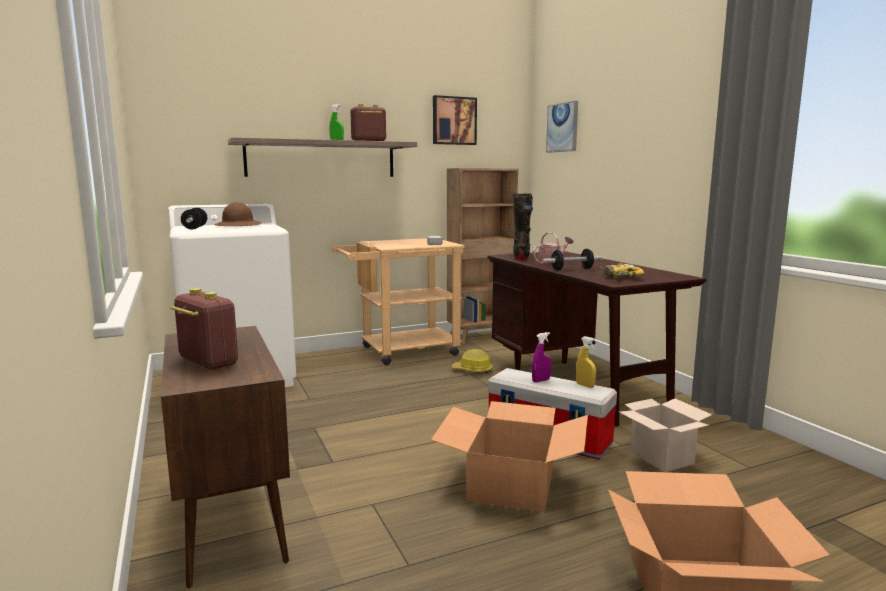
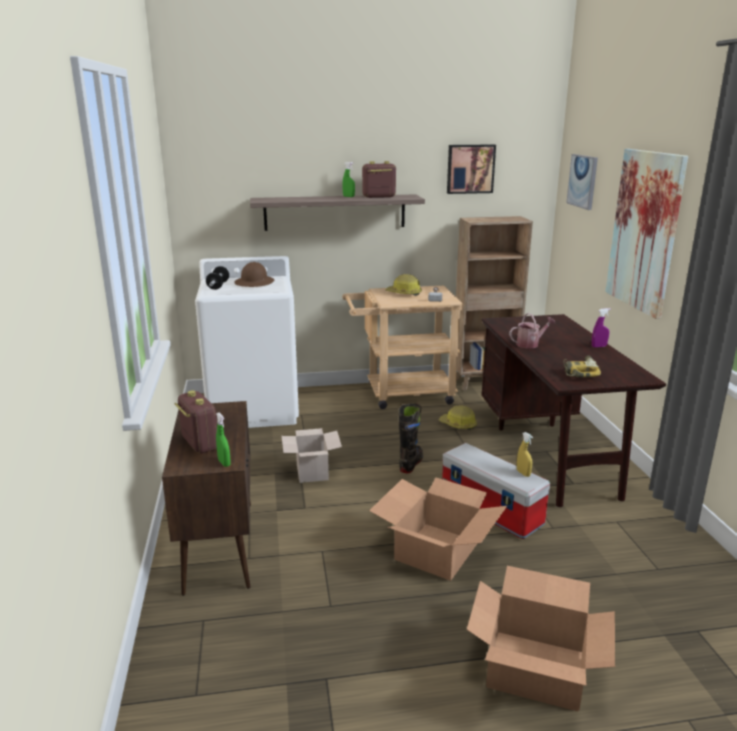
camera: 15 degrees right, 10 degrees up
(251, 375) = (224, 463): none -> green spray bottle
(399, 242) = (404, 293): none -> hard hat
(521, 257) = (511, 326): black boot -> black boot (411, 463)
(541, 380) = (487, 462): purple spray bottle -> purple spray bottle (599, 346)
(572, 269) = (544, 354): dumbbell -> none
(644, 150) = (644, 231): none -> picture
(659, 457) = (580, 545): cardboard box -> cardboard box (311, 472)

